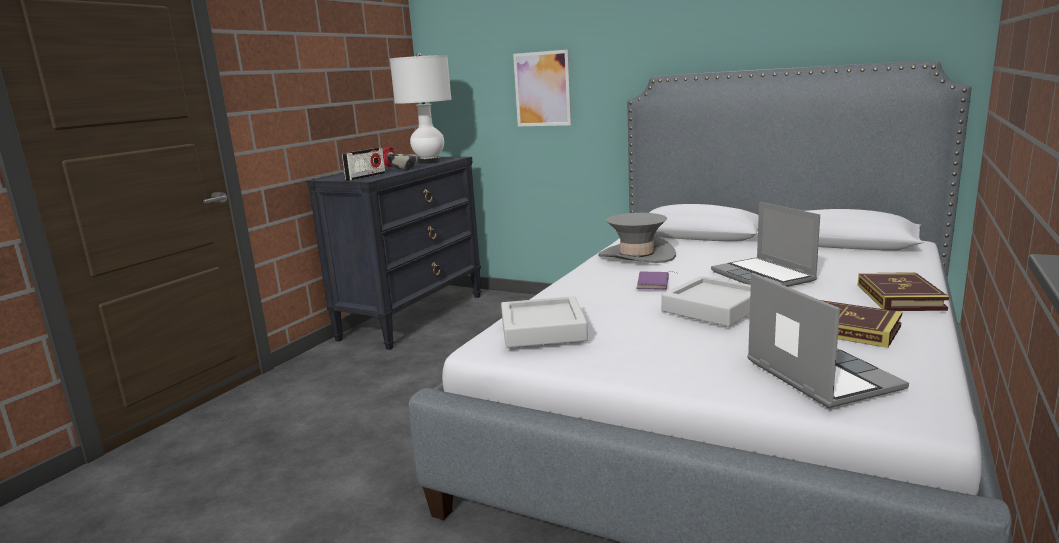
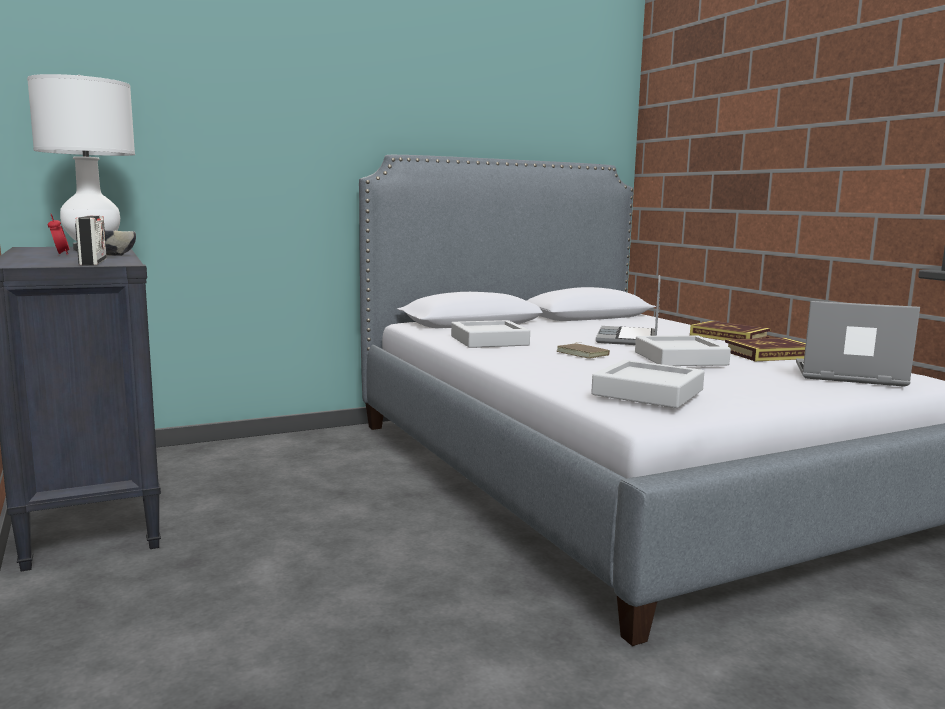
camera: 55 degrees left, 5 degrees down
(542, 89) = (234, 157): picture -> none
(636, 256) = (489, 341): grey hat -> grey tray
(654, 283) = (584, 354): purple book -> brown book
(764, 276) = (629, 338): laptop -> laptop turned 90 degrees clockwise

